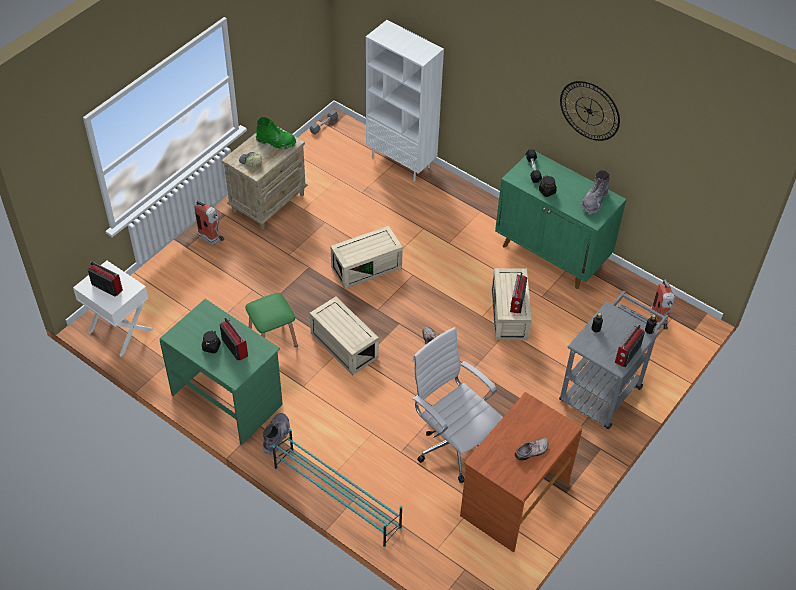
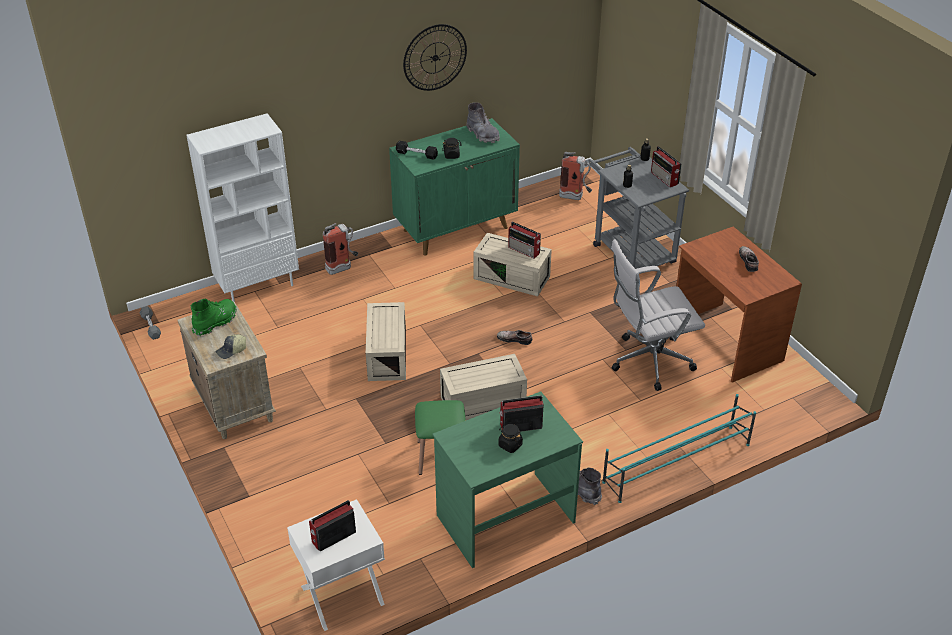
camera: 65 degrees left, 10 degrees down
(212, 240) = (256, 469): fire extinguisher -> fire extinguisher (343, 268)

